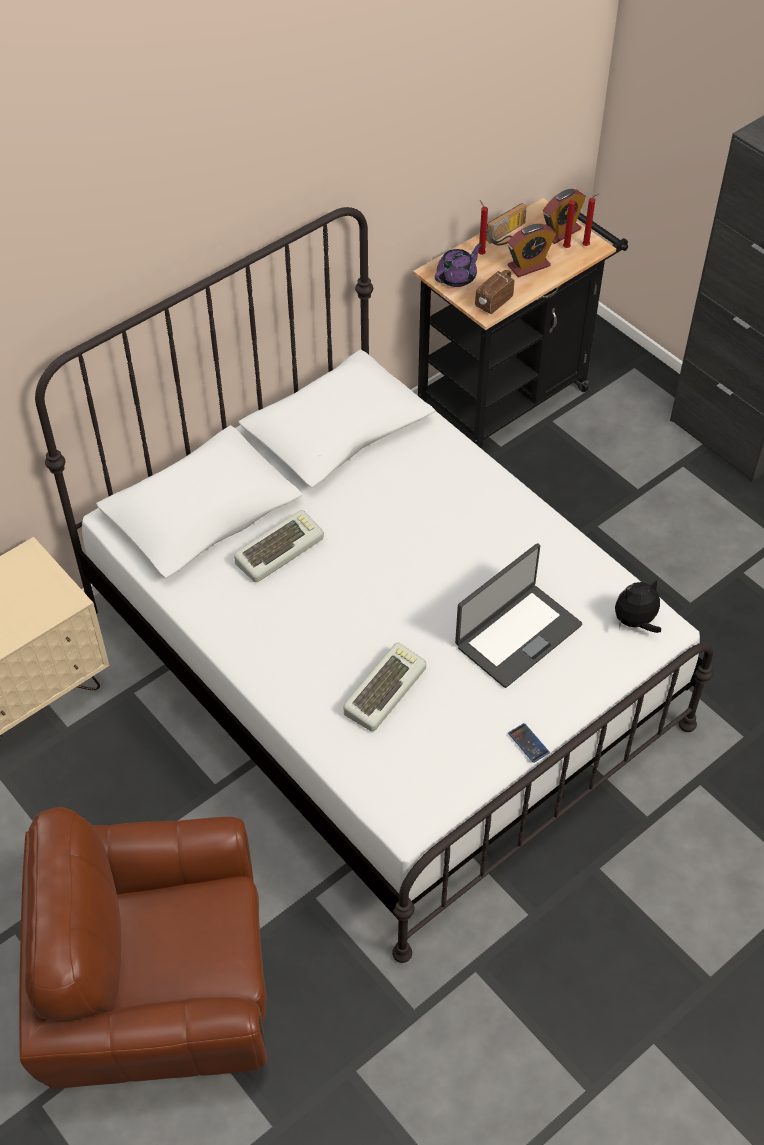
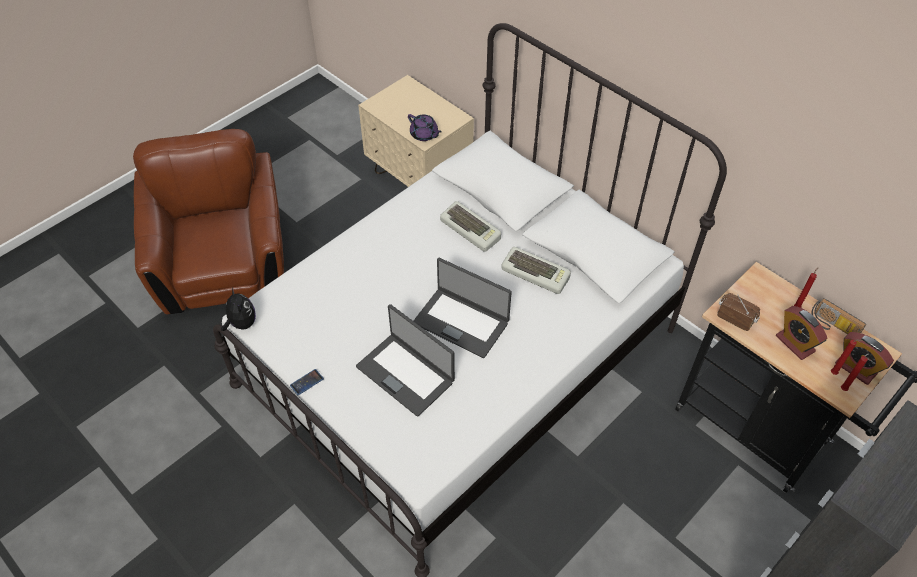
camera: 85 degrees right, 0 degrees up
(383, 689) = (354, 296): keyboard -> keyboard (536, 273)
(439, 572) = (461, 322): none -> laptop
(457, 277) = (759, 291): purple teapot -> purple teapot (424, 135)
(635, 622) = (423, 456): plush toy -> plush toy (241, 323)

